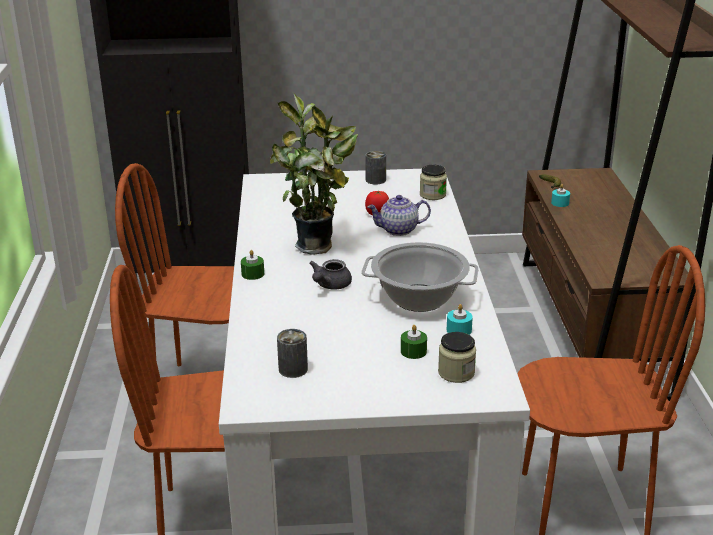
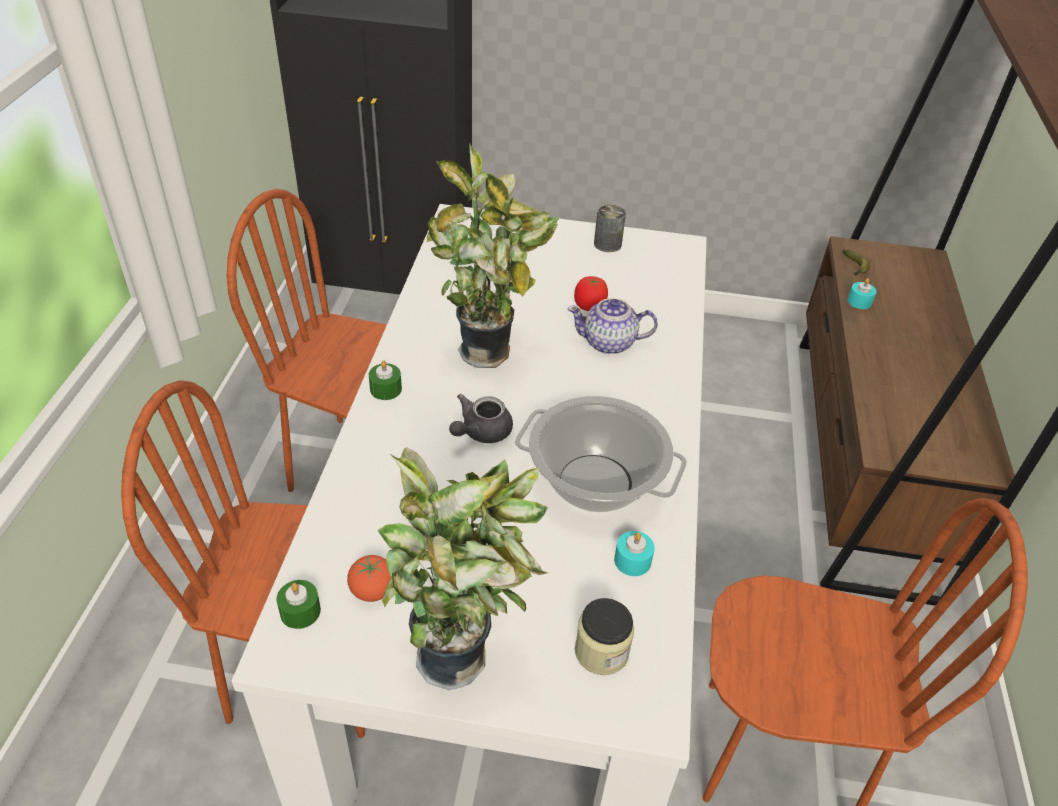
camera: 10 degrees right, 15 degrees up
(293, 369) = (373, 590): can -> tomato
(365, 388) = (459, 655): none -> potted plant
(413, 351) = (553, 591): green candle -> green candle (300, 611)
(432, 195) = (676, 285): jar -> none

